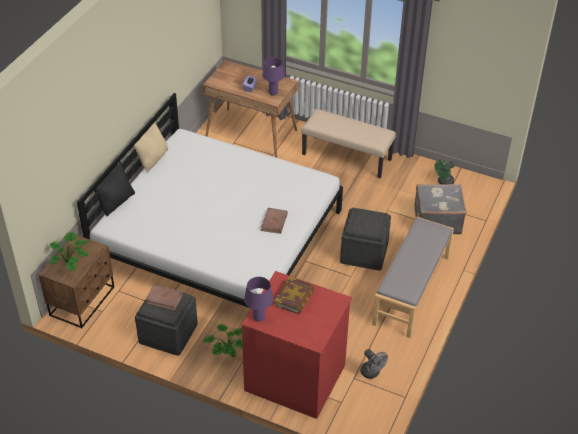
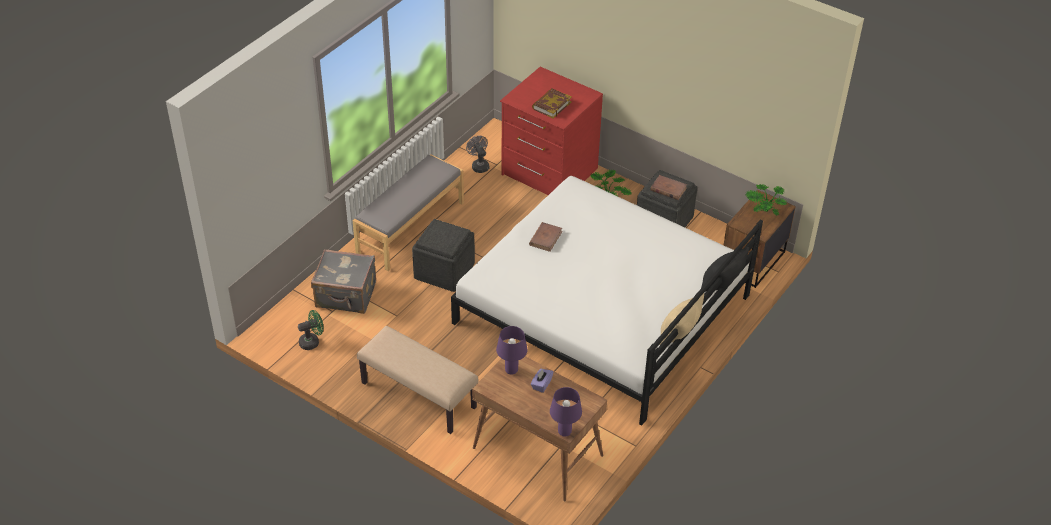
camera: 170 degrees left, 0 degrees up
(259, 318) = (586, 95): purple table lamp -> purple table lamp (564, 432)

